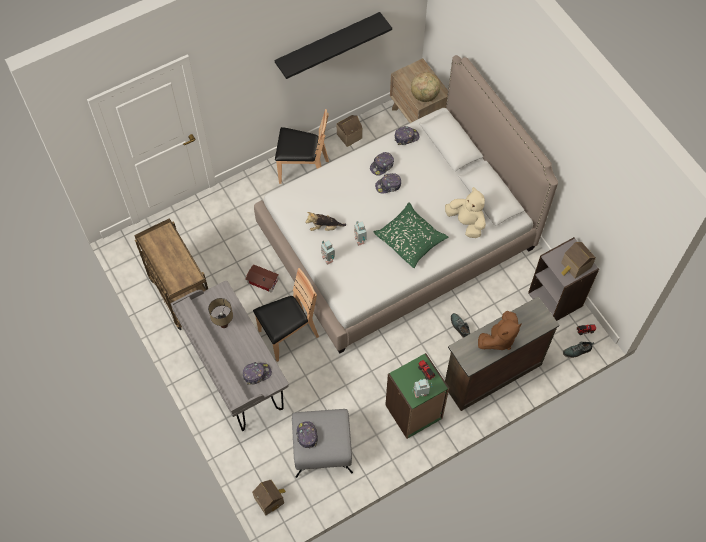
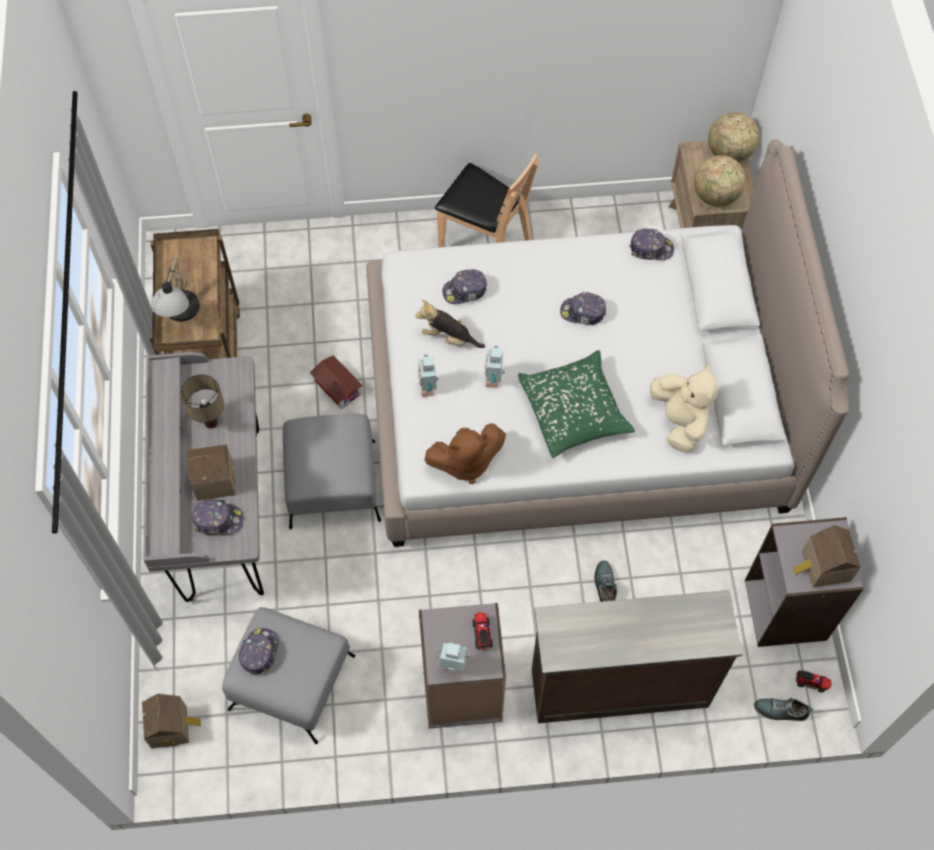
camera: 25 degrees right, 0 degrees up
(173, 274) = (180, 315): none -> table lamp
(288, 335) = (332, 485): brown chair -> grey ottoman
(328, 43) = (574, 45): black shelf -> none
(348, 135) = (581, 219): toy house -> toy house (214, 478)
(382, 166) = (589, 278): cap -> cap (465, 291)
(414, 412) = (462, 691): green bookcase -> grey bookcase
(420, 69) = (729, 153): none -> globe
(498, 339) = (625, 633): brown plush toy -> brown plush toy (465, 462)

